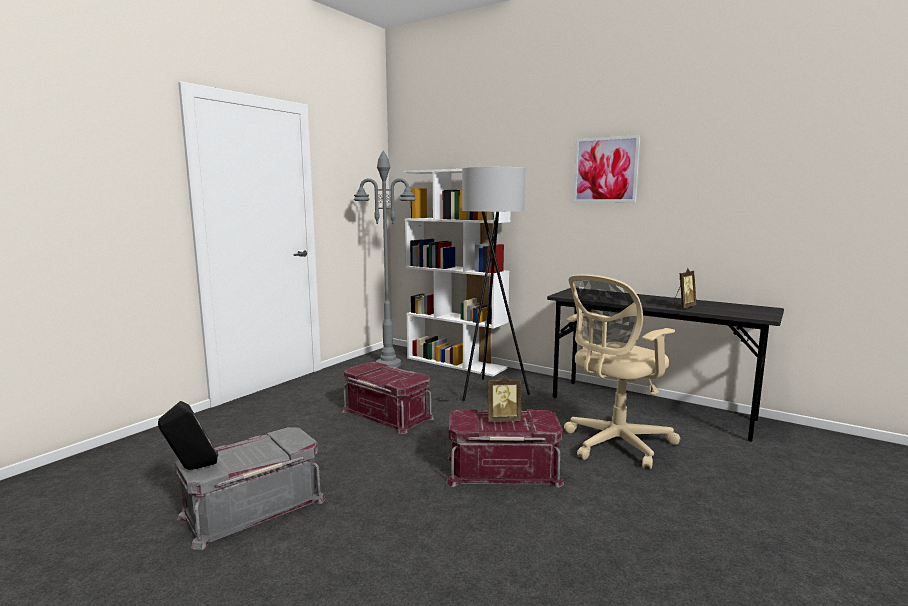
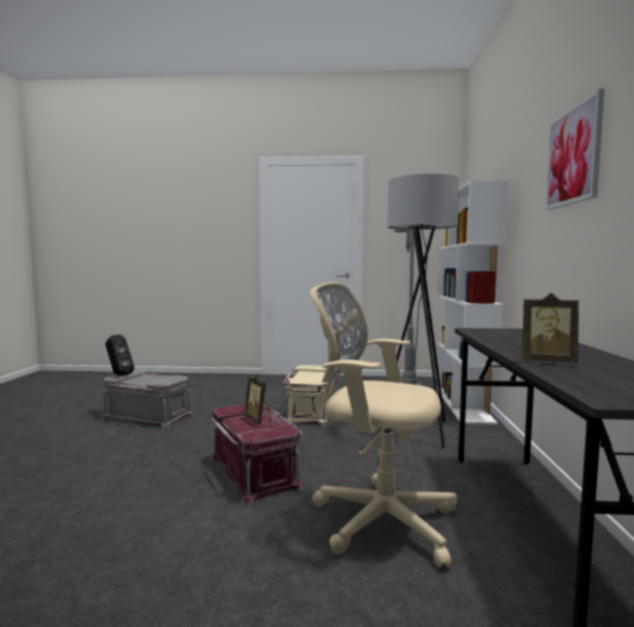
camera: 60 degrees right, 5 degrees down
(388, 414) = (312, 410): red storage box -> beige storage box

